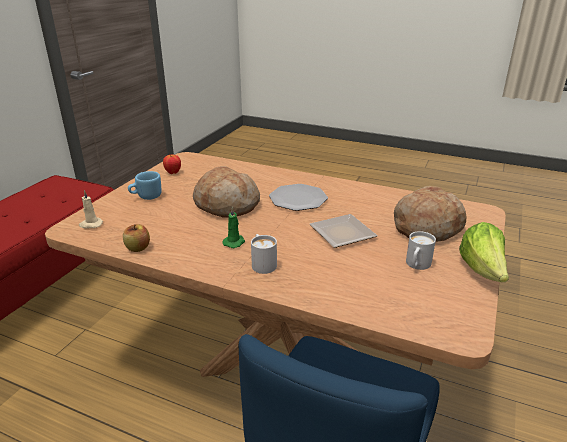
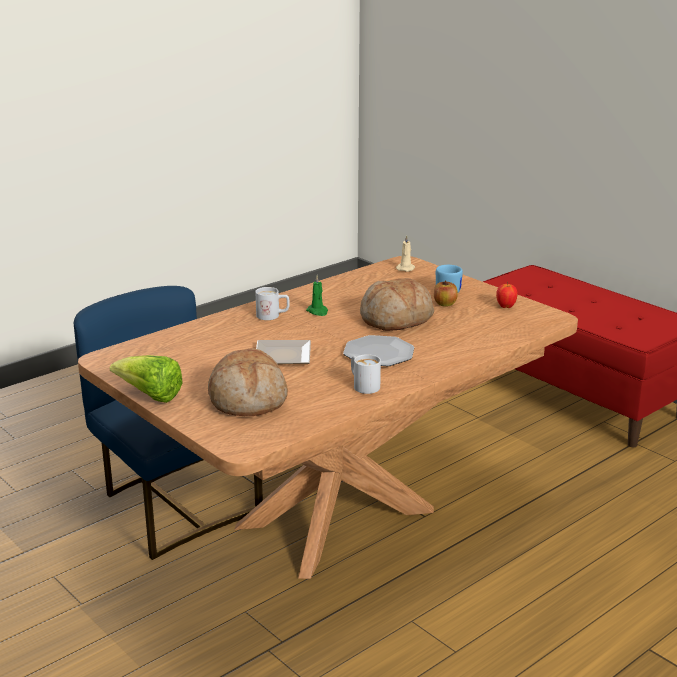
camera: 115 degrees right, 5 degrees down
(138, 248) = (346, 280): apple -> apple (445, 304)
(416, 265) = (195, 371): white mug -> white mug (363, 385)

